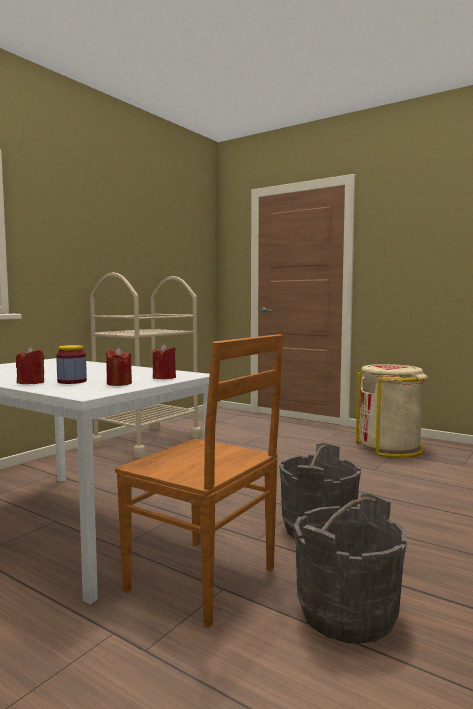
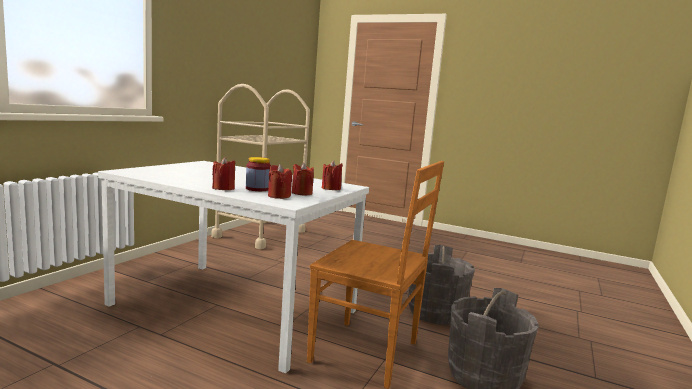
camera: 10 degrees left, 5 degrees up
(85, 387) = (279, 196): none -> red candle
(390, 447) = (461, 245): beige trash can -> none

